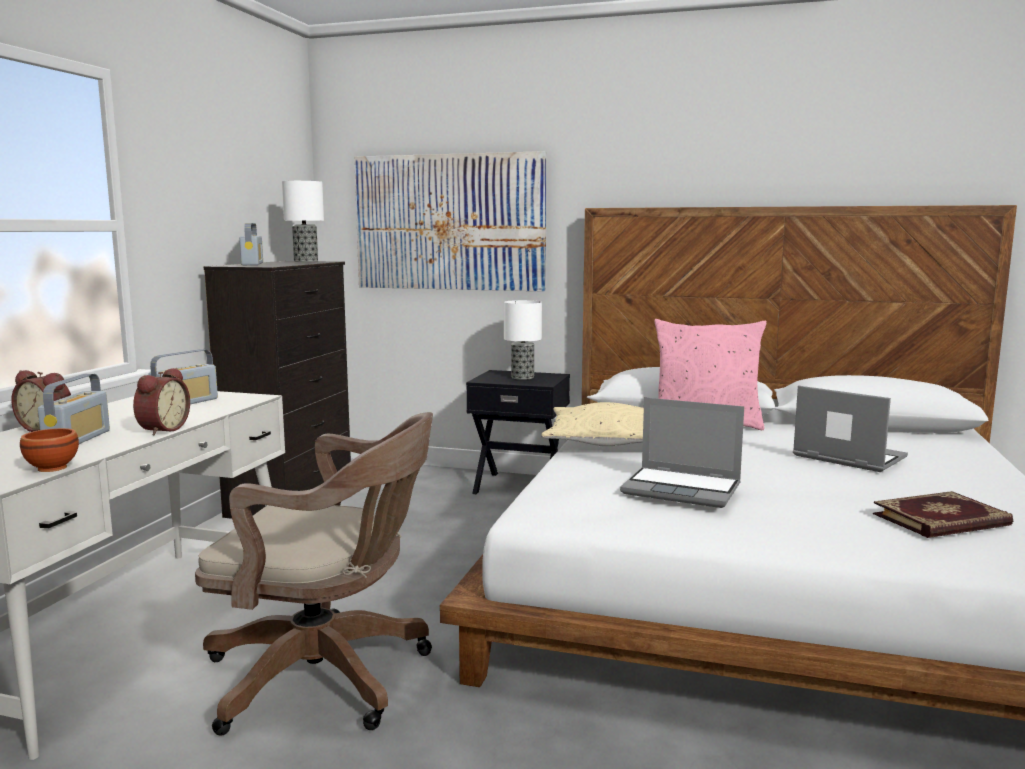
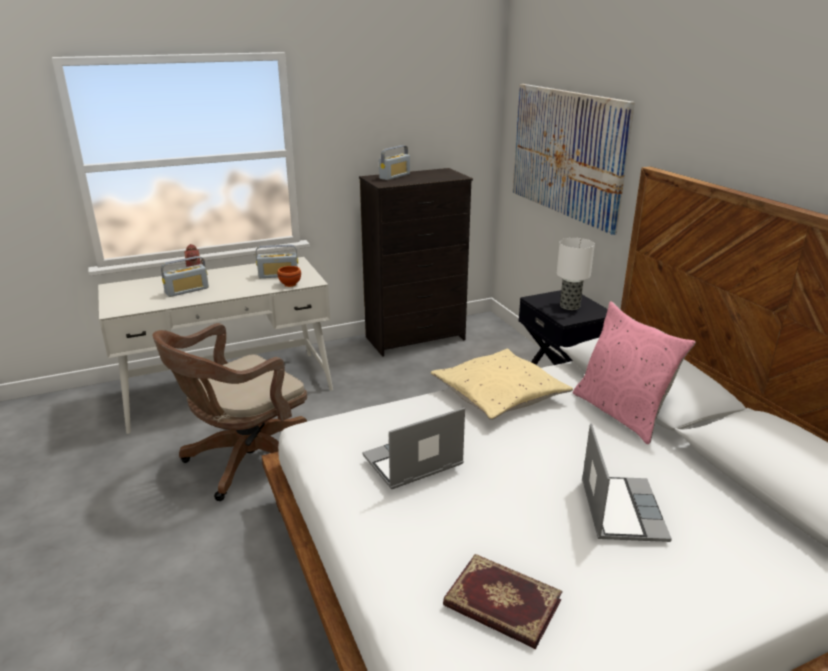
camera: 50 degrees right, 15 degrees up
(50, 468) = (140, 308): brown bowl -> brown bowl (289, 284)
(161, 430) = (223, 295): alarm clock -> none
(305, 261) = (446, 174): table lamp -> none
(328, 677) = (244, 462): brown office chair -> brown office chair turned 75 degrees clockwise
(683, 489) = (412, 462): laptop -> laptop turned 75 degrees clockwise

